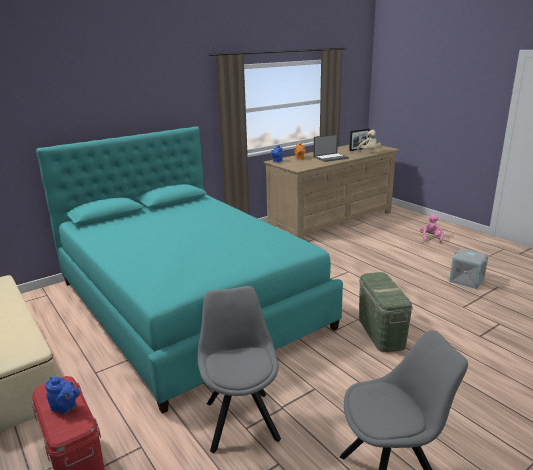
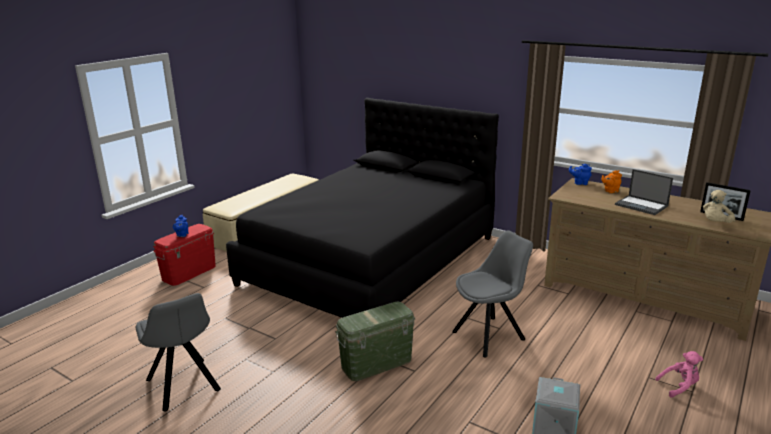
camera: 70 degrees right, 0 degrees up
(189, 303) = (372, 260): turquoise bed -> black bed
(241, 420) = (232, 314): grey chair -> grey chair (489, 336)

